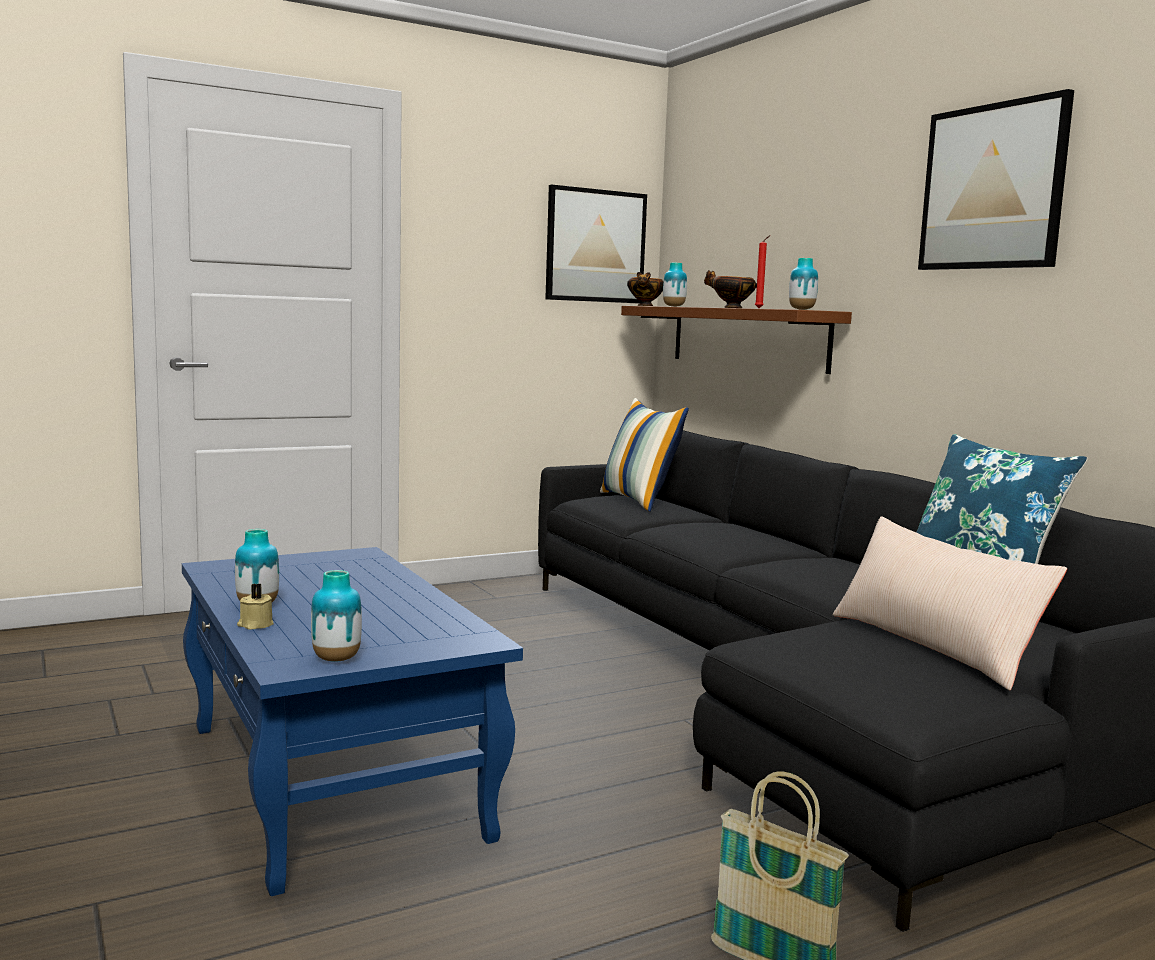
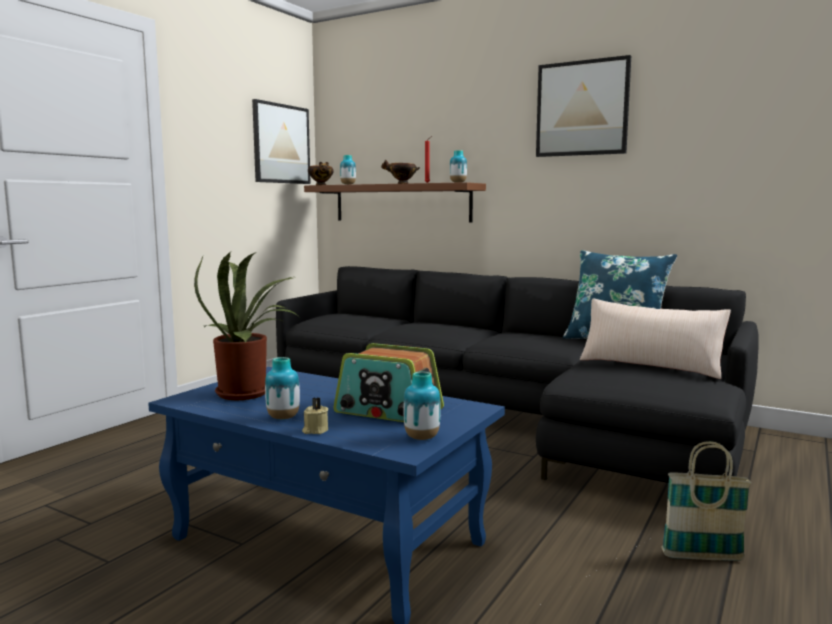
camera: 30 degrees left, 0 degrees up
(287, 572) = (249, 393): none -> potted plant
(376, 622) = (388, 411): none -> radio
(639, 501) = (349, 316): pillow -> none

